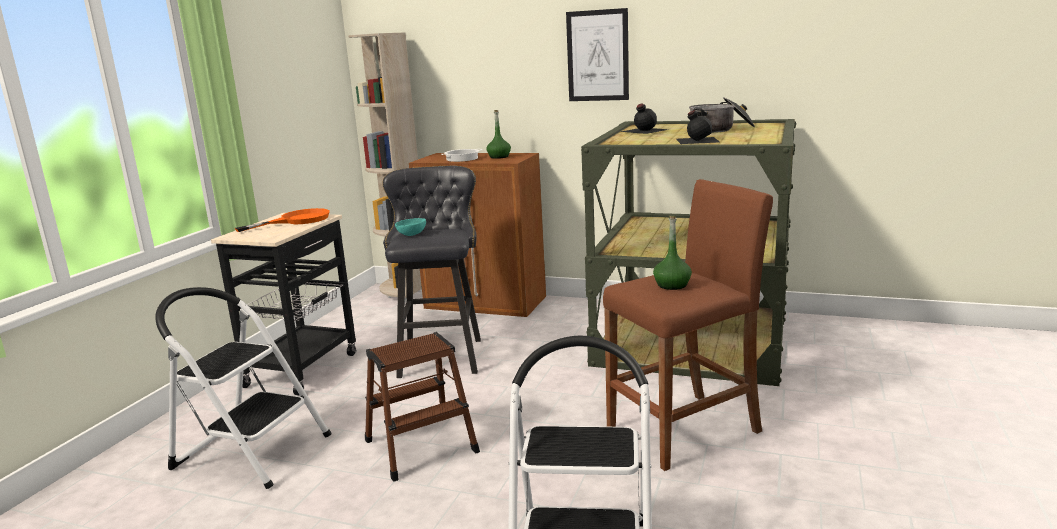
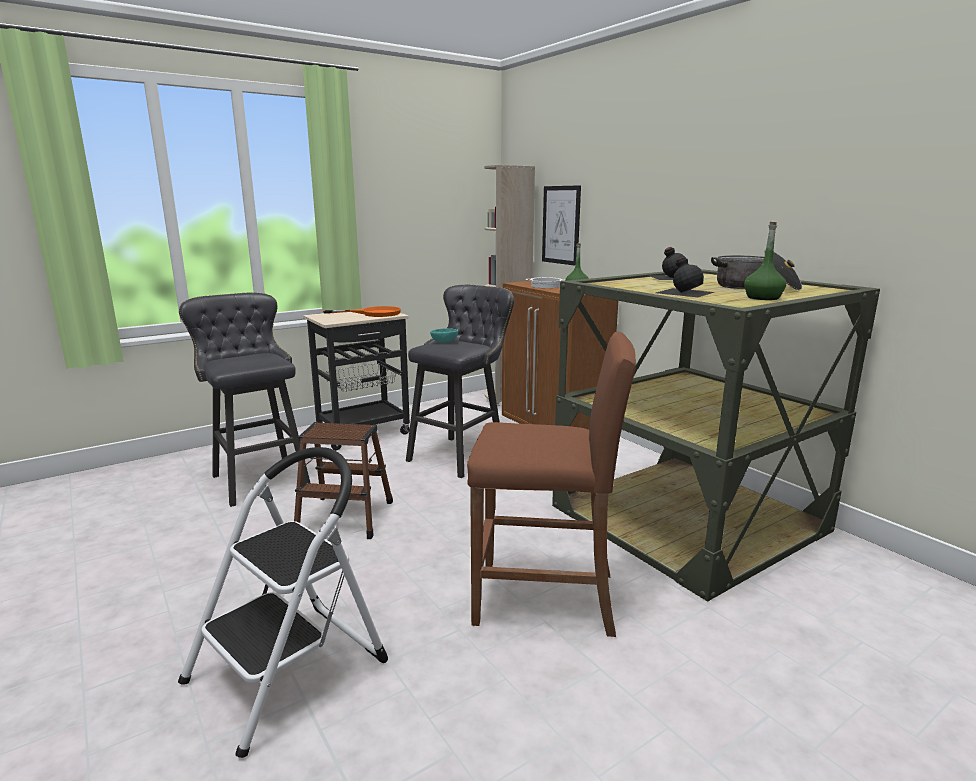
camera: 35 degrees right, 0 degrees up
(248, 451) = (257, 476): step ladder -> black stool
(597, 56) = (680, 195): picture -> picture (561, 225)
(672, 285) = (529, 437): green bottle -> green bottle (763, 298)

